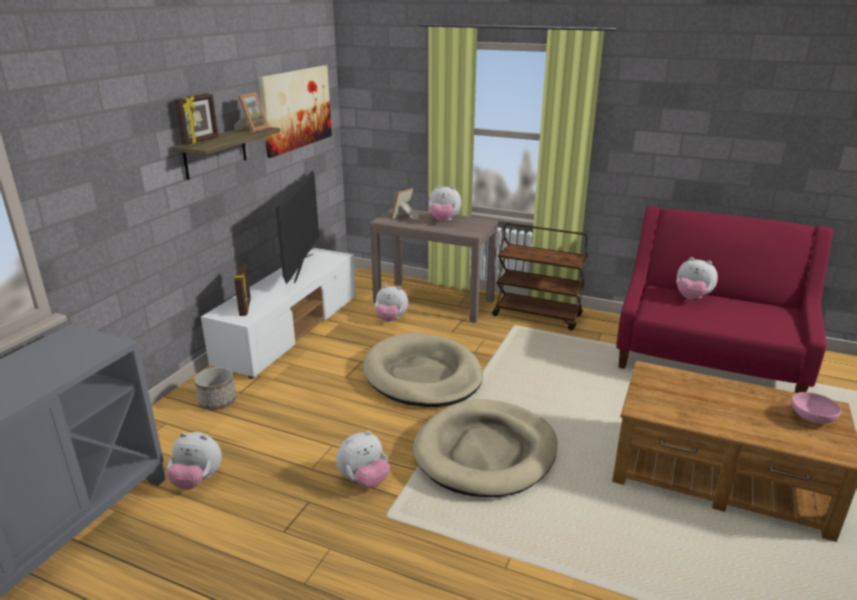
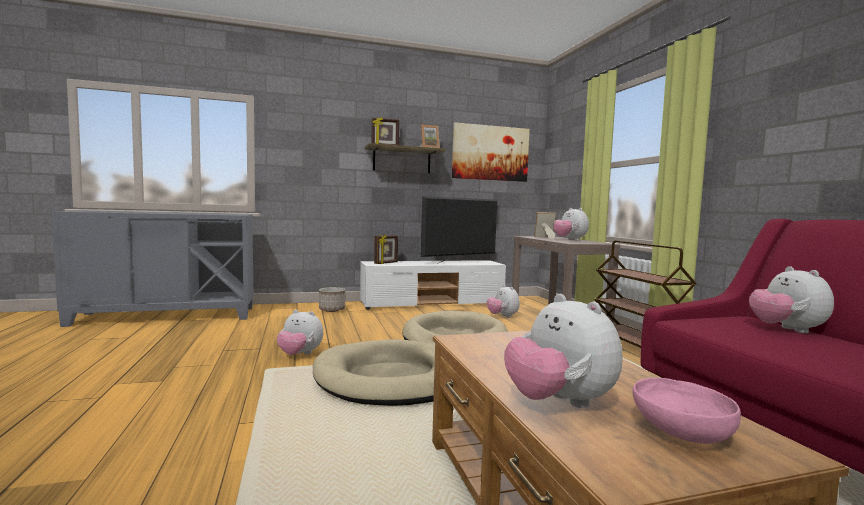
camera: 50 degrees right, 20 degrees down
(197, 480) = (253, 324): plush toy -> plush toy (559, 403)

